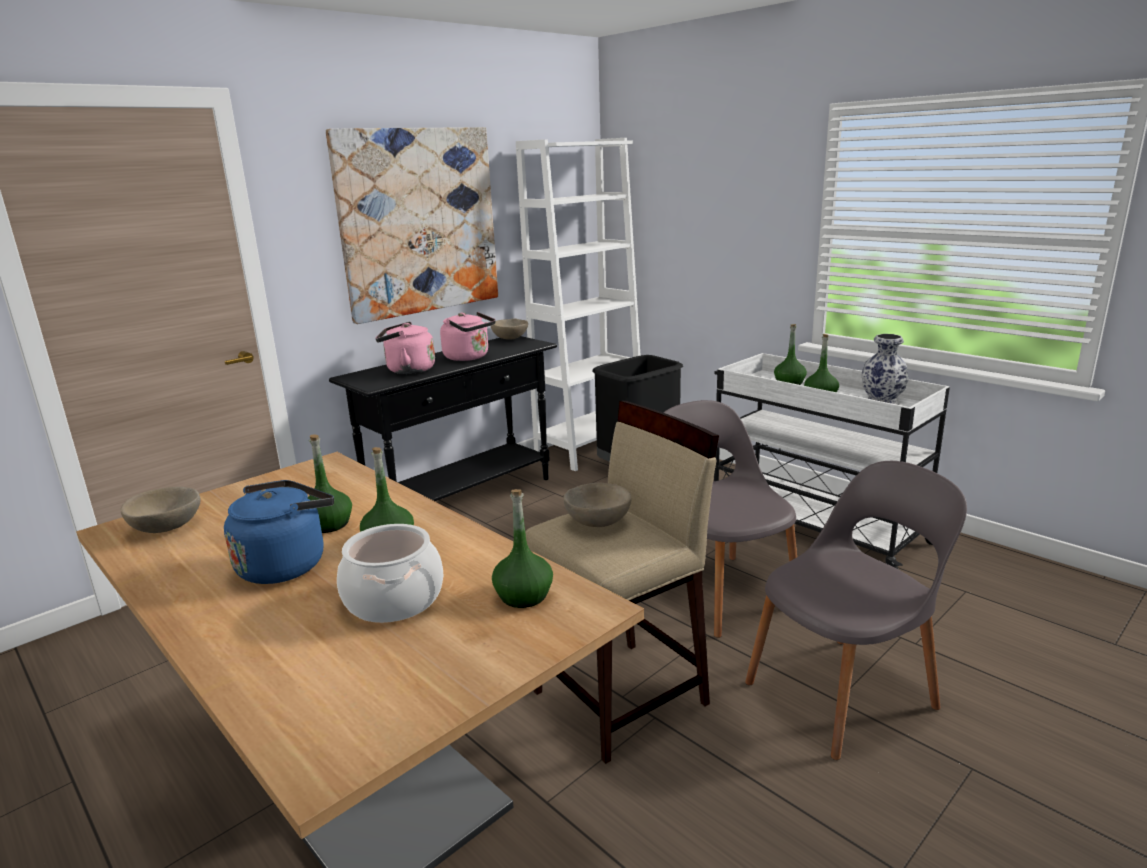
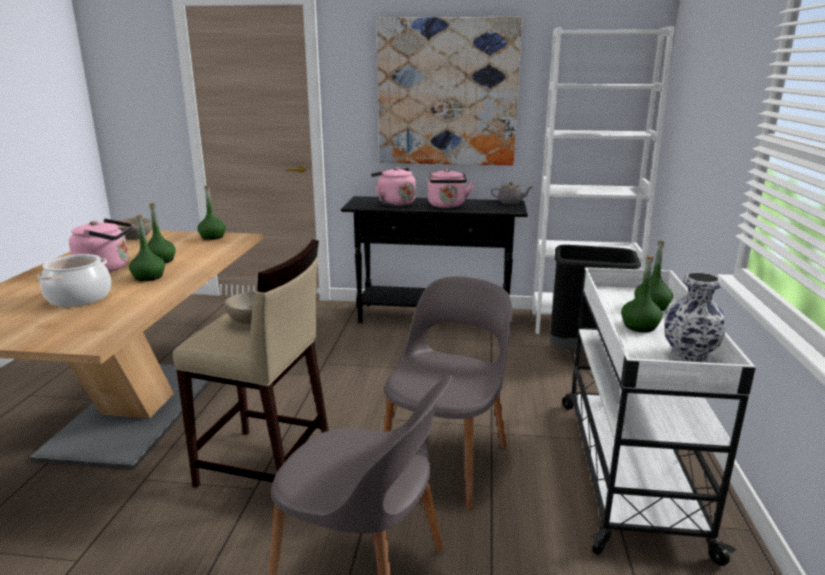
camera: 50 degrees right, 0 degrees up
(286, 564) = (107, 268): blue kettle -> pink kettle
(510, 338) = (510, 202): beige bowl -> grey teapot
(523, 595) = (99, 322): green bottle -> green bottle (212, 237)

